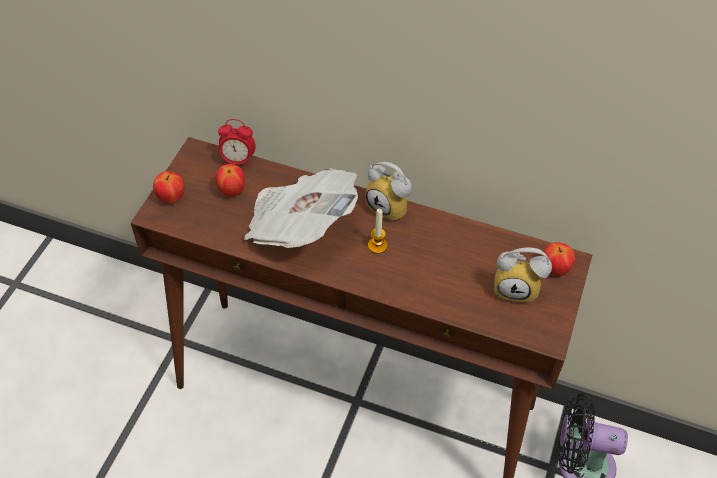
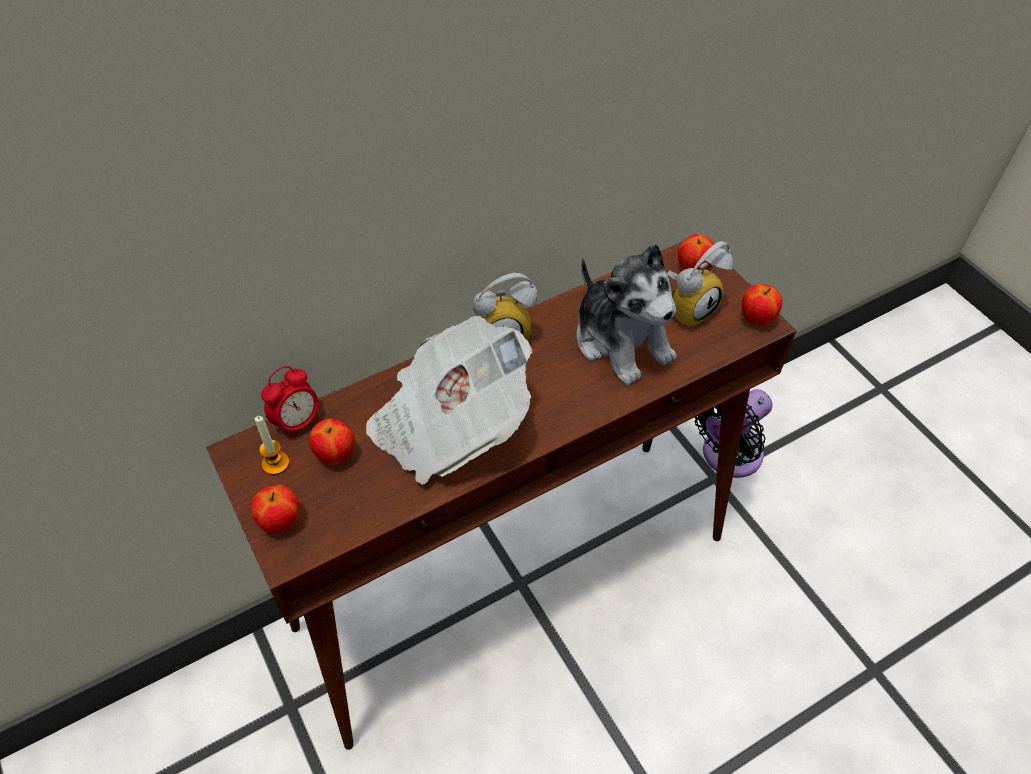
camera: 50 degrees left, 0 degrees up
(377, 245) = (540, 377): candle -> candle (275, 463)
(448, 268) = (621, 341): none -> plush toy
(548, 331) = (756, 319): none -> apple

